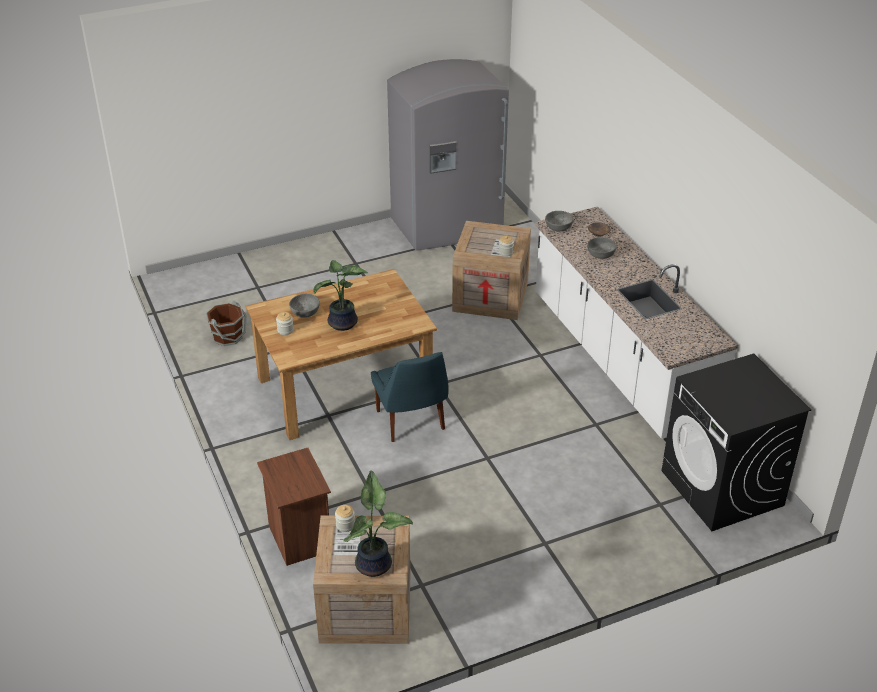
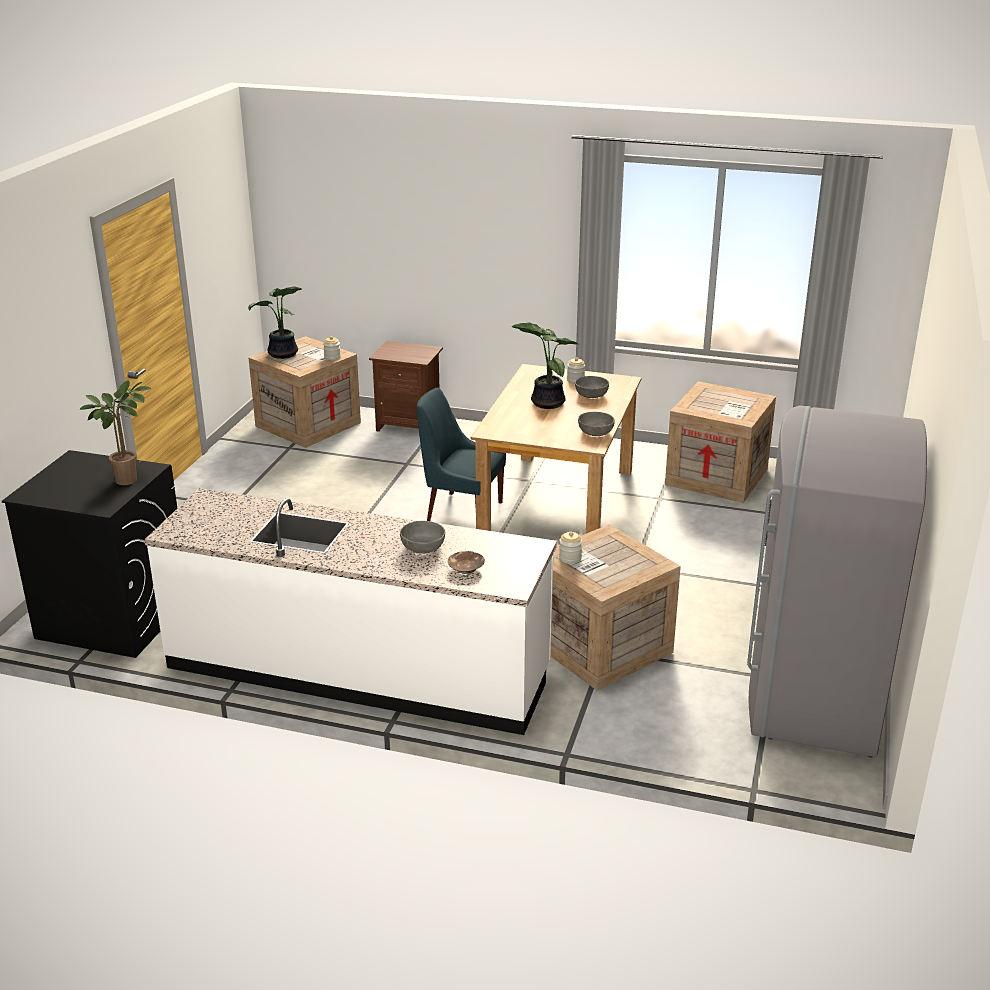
camera: 130 degrees right, 10 degrees down
(228, 337) = (718, 476): brown bucket -> crate
(558, 227) = (520, 549): grey bowl -> grey bowl (595, 432)
(715, 379) = (128, 478): none -> potted plant

